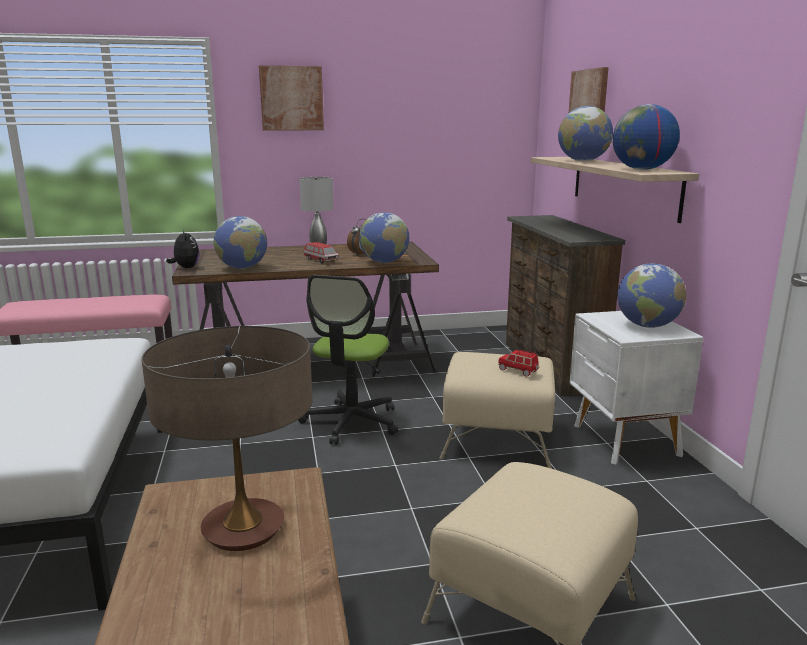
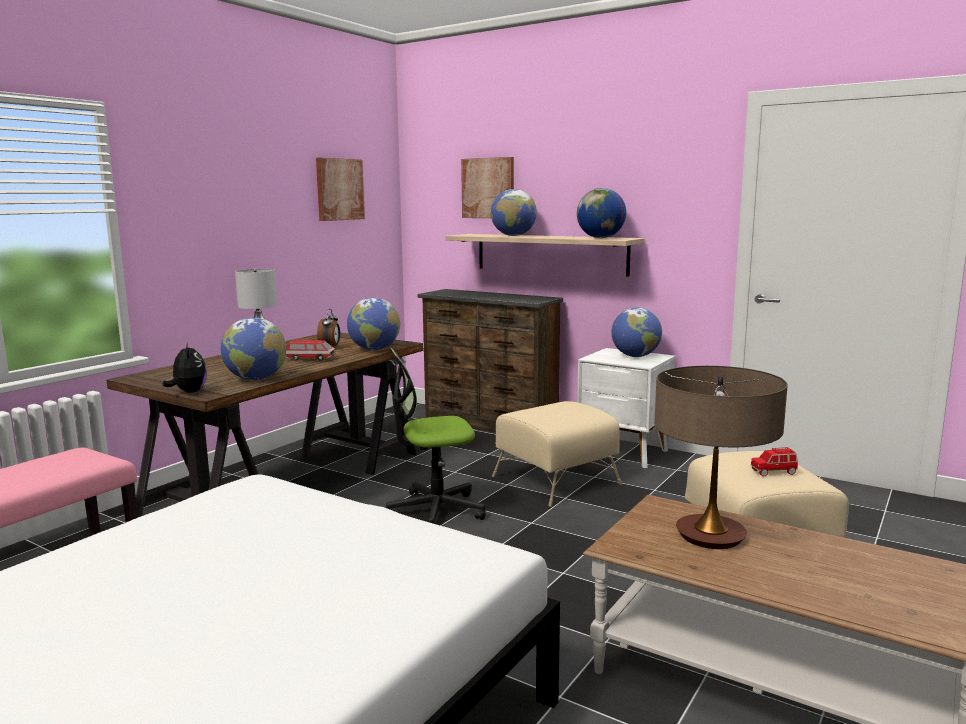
camera: 45 degrees left, 5 degrees down
(185, 268) = (188, 392): plush toy -> plush toy turned 45 degrees clockwise
(291, 98) = (198, 180): picture -> picture (339, 189)
(351, 422) = (434, 511): office chair -> office chair turned 105 degrees clockwise
(518, 371) = (580, 411): red toy car -> red toy car (774, 472)

